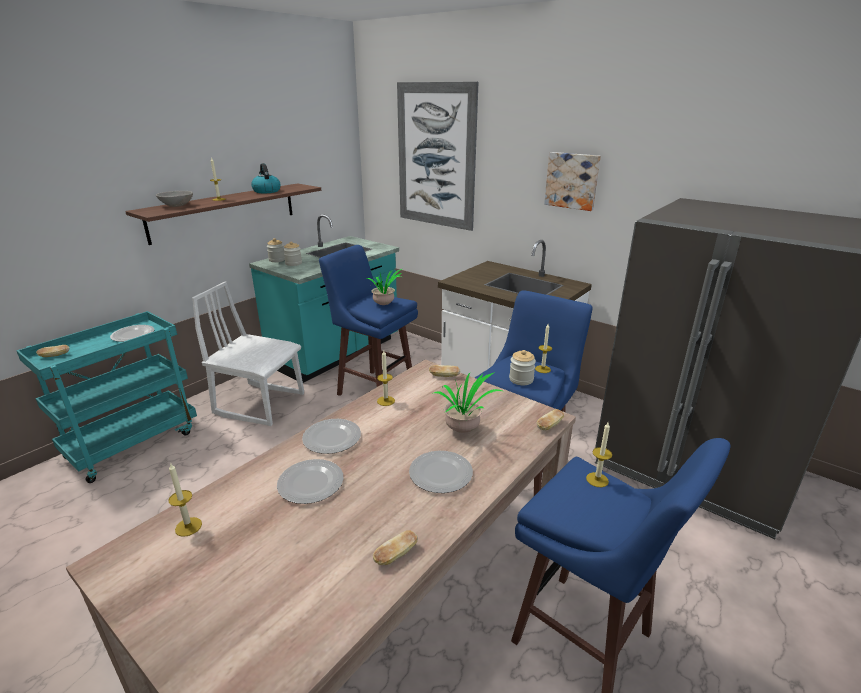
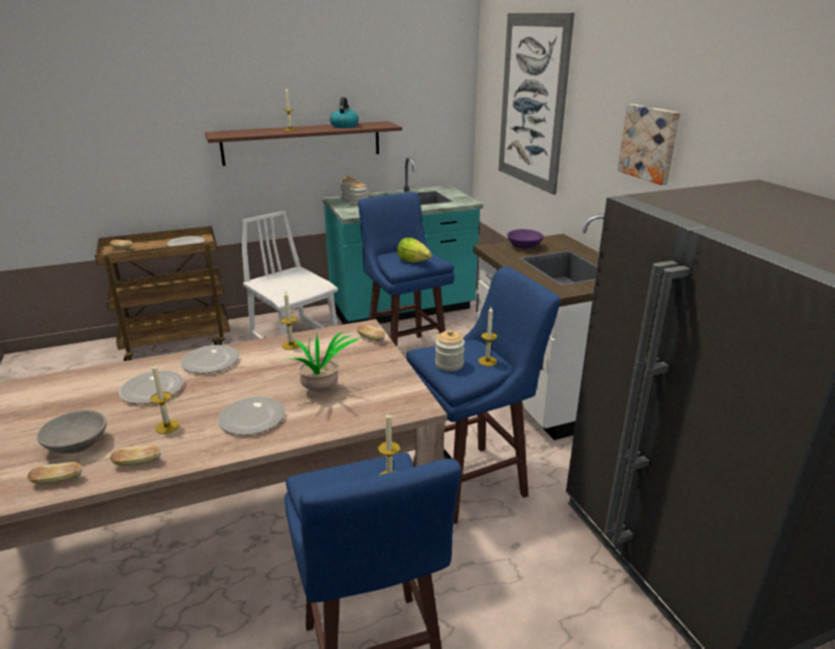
camera: 30 degrees right, 0 degrees up
(133, 443) = (177, 341): turquoise cart -> brown cart
(176, 205) = (248, 131): grey bowl -> grey bowl (77, 445)
(188, 526) = (46, 389): candle -> candle (167, 426)
(385, 305) = (413, 261): potted plant -> lettuce
(475, 275) = (524, 246): none -> purple bowl
(549, 426) = (405, 413): bread -> bread (58, 481)

